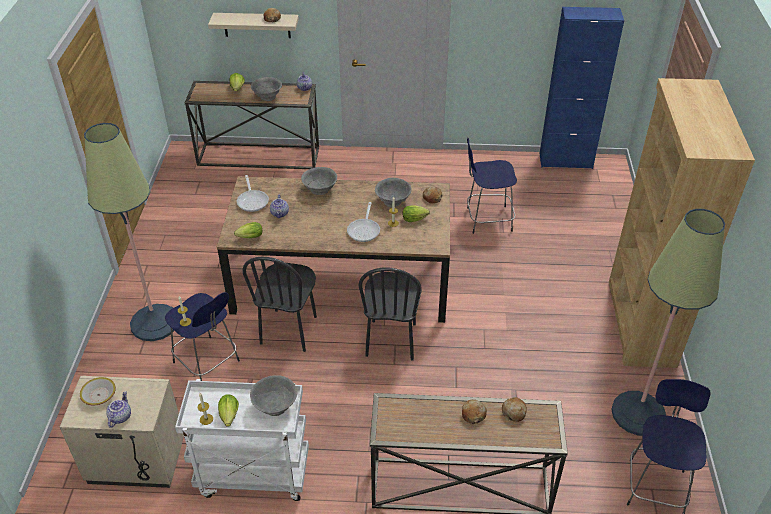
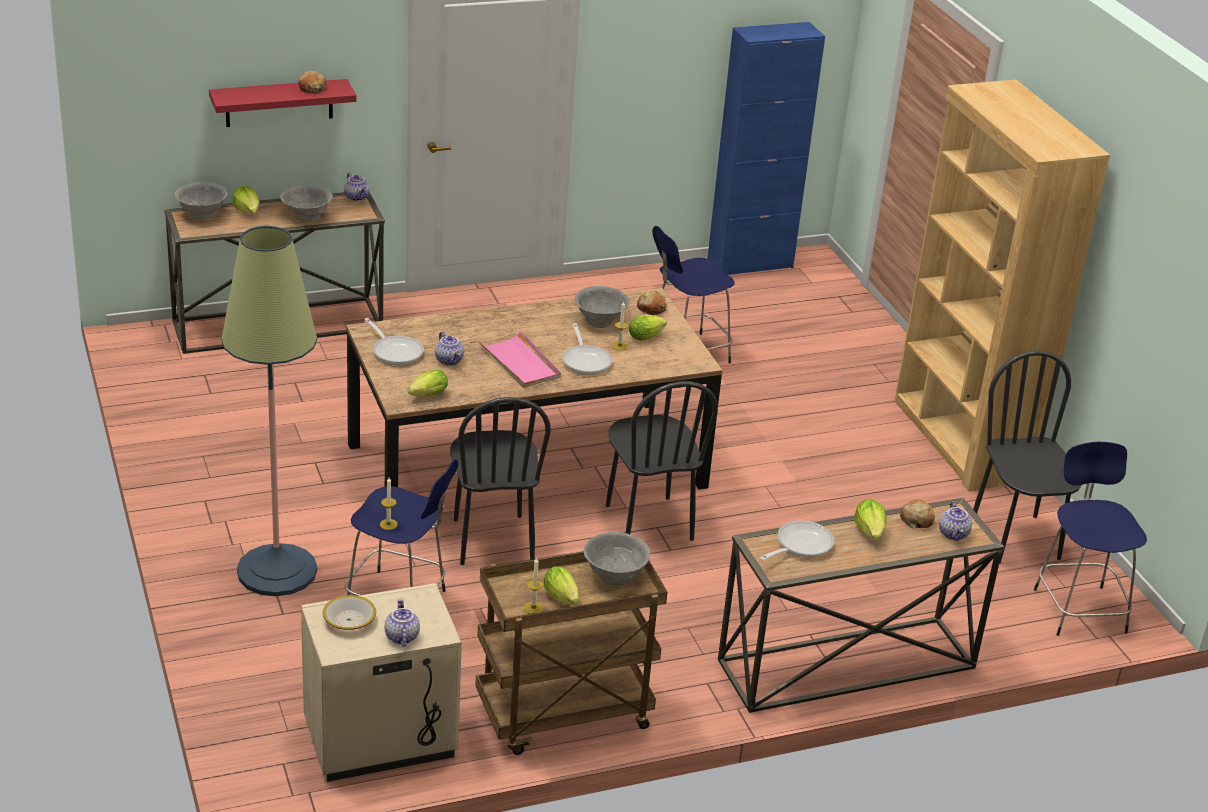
camera: 25 degrees left, 10 degrees down
(252, 475) = (563, 716): white cart -> brown cart
(257, 25) = (279, 103): beige shelf -> red shelf
(320, 190) = (485, 323): grey bowl -> grey bowl (202, 214)
(322, 224) = (520, 363): none -> pink tray
(415, 413) = (800, 545): none -> frying pan
(473, 414) = (870, 531): bread -> lettuce
(535, 432) = (954, 534): none -> teapot
(638, 413) = (1016, 539): floor lamp -> black chair

